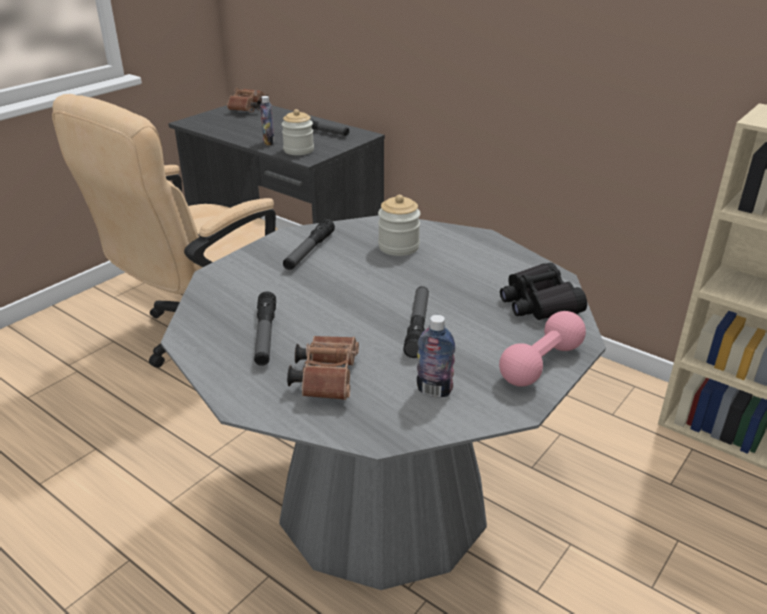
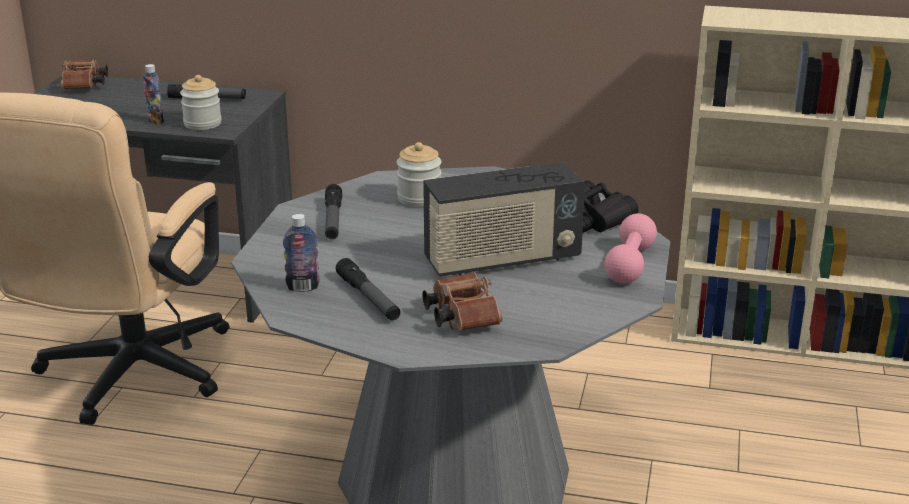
camera: 25 degrees left, 5 degrees down
(417, 326) = (502, 260): flashlight -> radio
(434, 390) = (560, 303): bottle -> bottle (303, 287)

